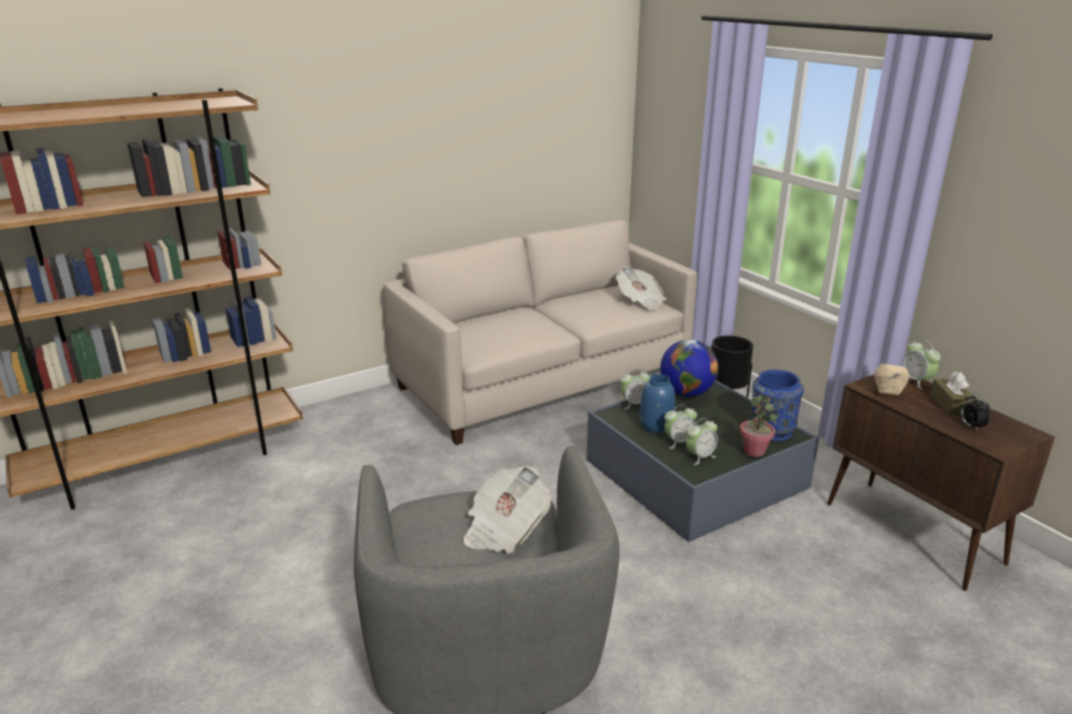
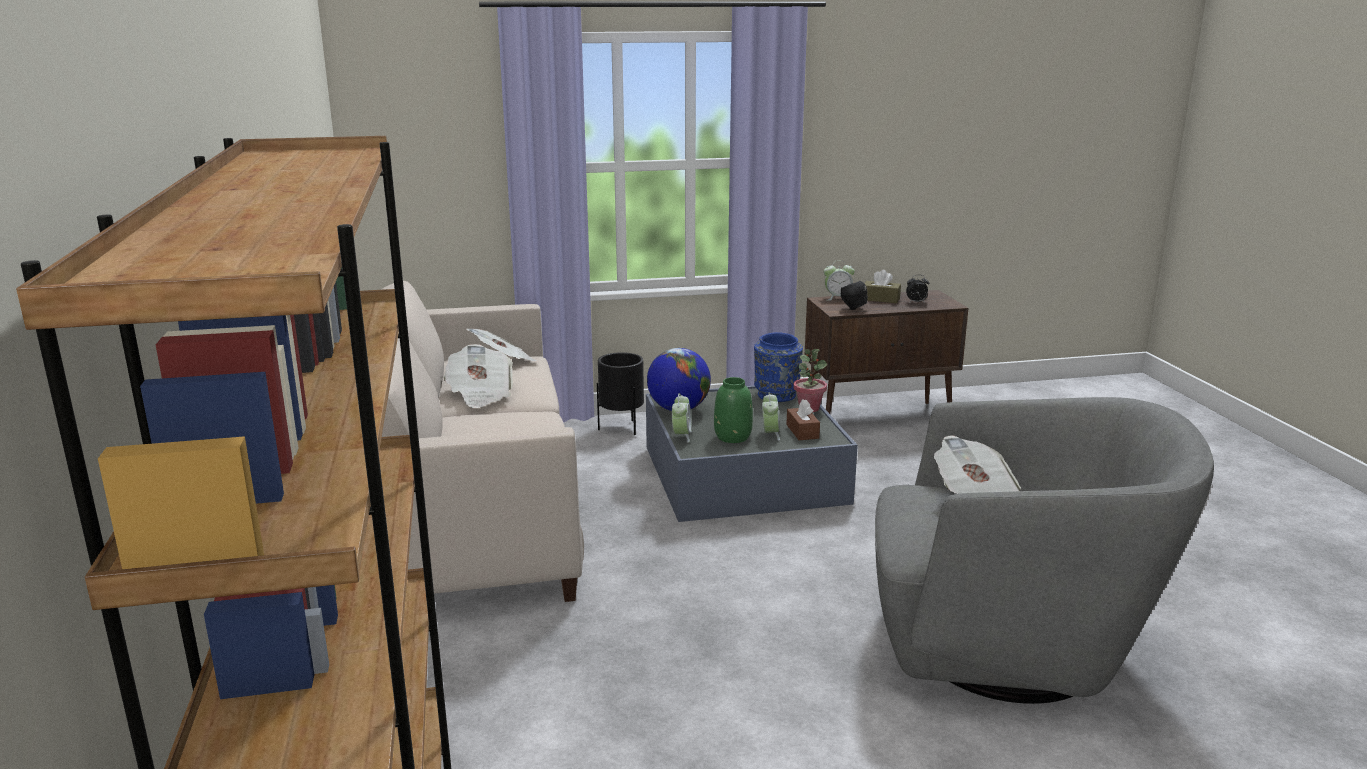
camera: 70 degrees left, 5 degrees down
(571, 308) = (480, 394): none -> newspaper
(656, 426) = (733, 437): blue vase -> green vase
(700, 457) = (802, 431): alarm clock -> brown tissue box
(887, 393) = (853, 309): beige bowl -> black bowl

